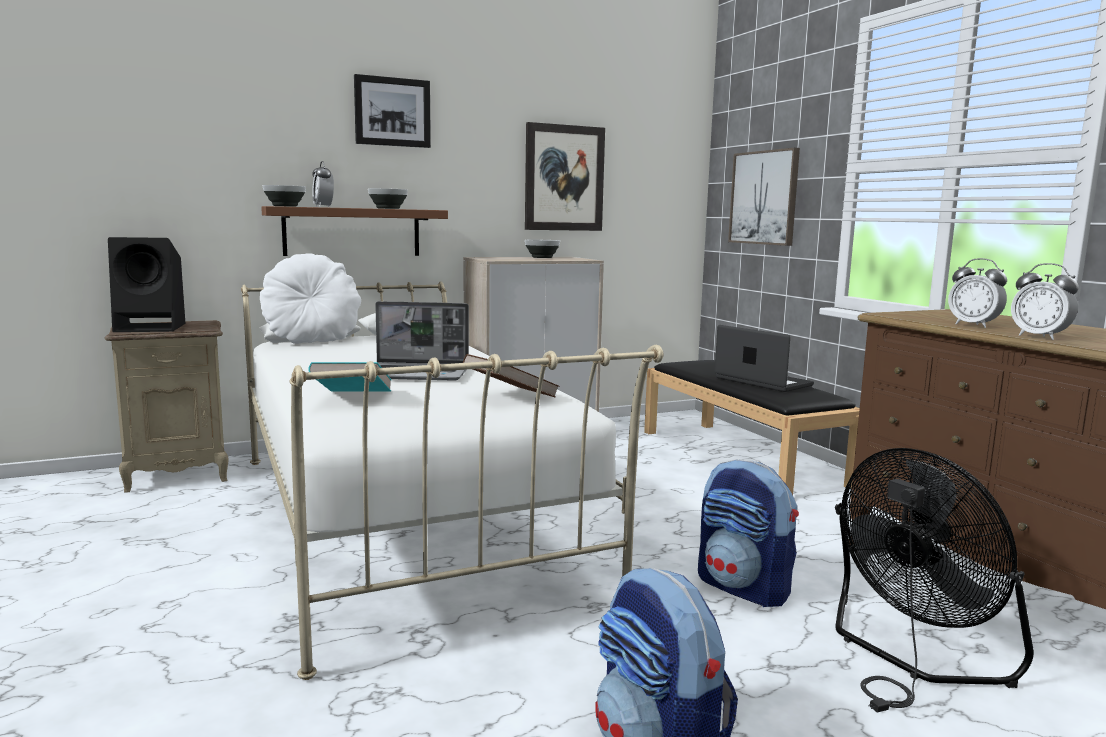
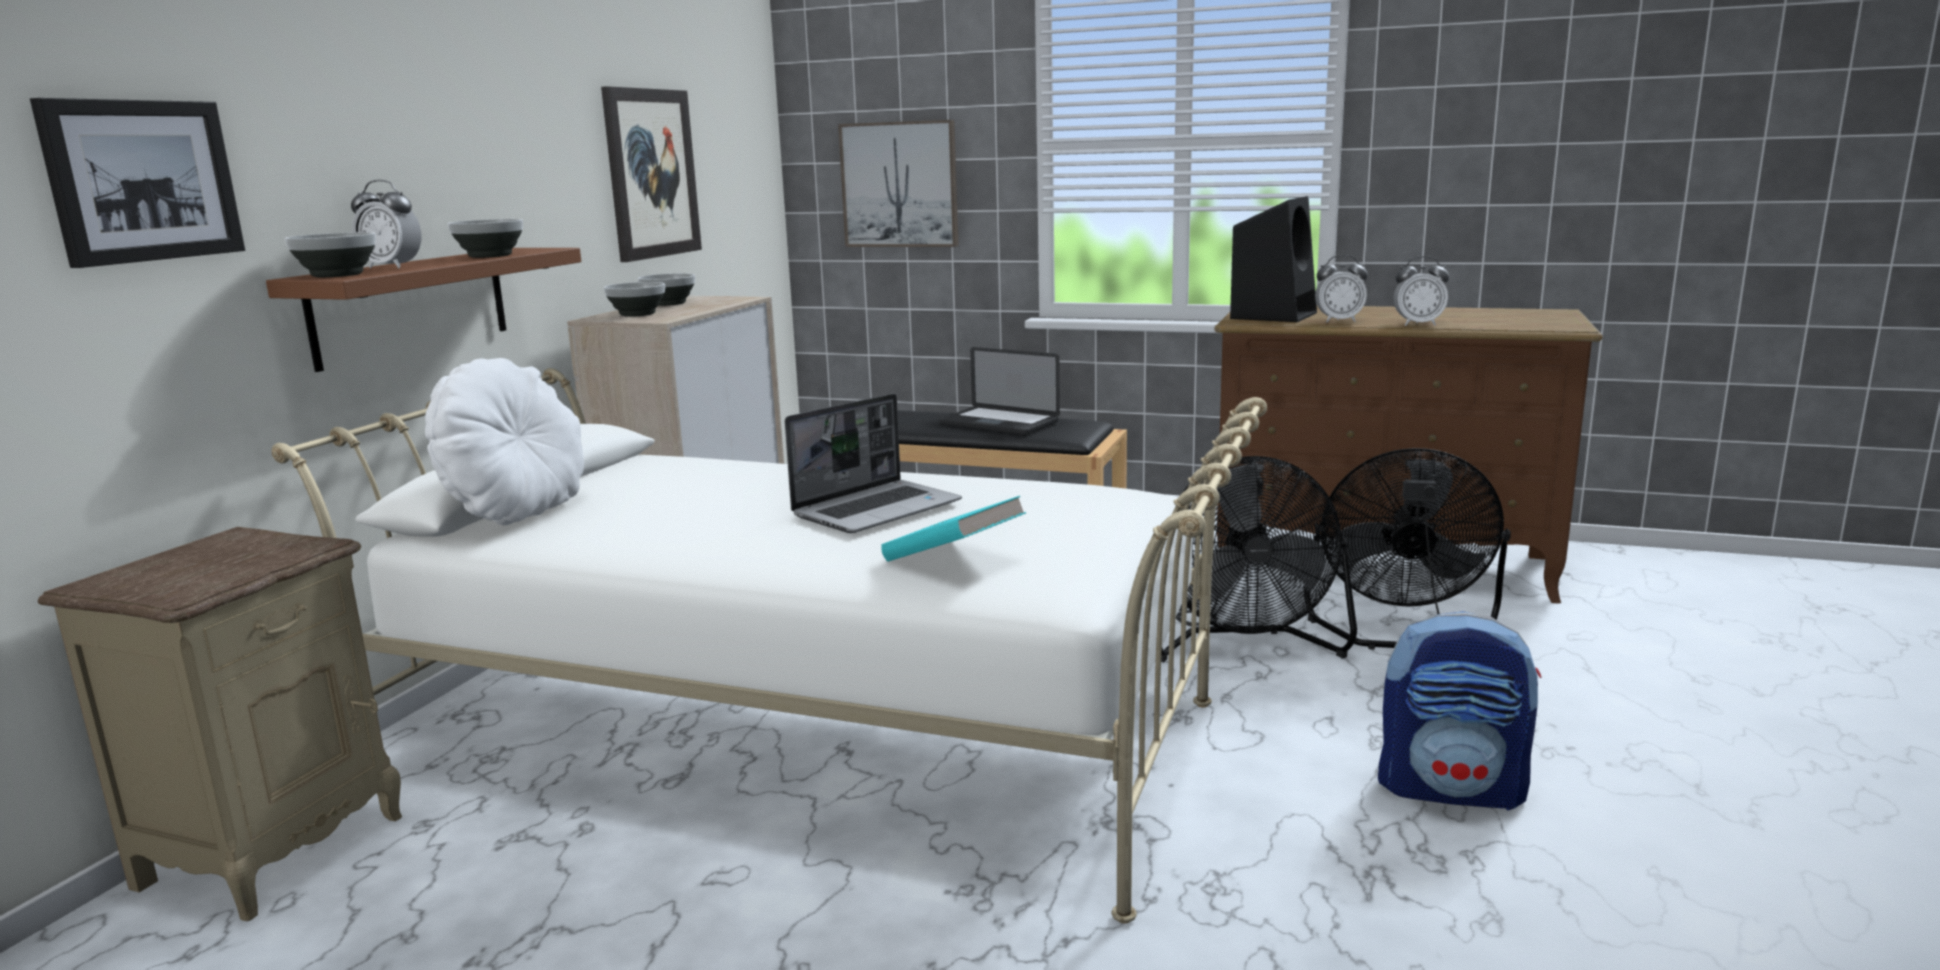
camera: 45 degrees left, 5 degrees up
(152, 327) = (194, 573): black speaker -> black speaker (1273, 315)
(392, 112) = (436, 77): picture -> picture (141, 181)
(501, 258) = (636, 314): none -> bowl
(510, 396) = (1066, 501): brown book -> none
(744, 588) = (1237, 643): backpack -> black fan
(763, 382) = (999, 423): laptop -> laptop turned 150 degrees counterclockwise

